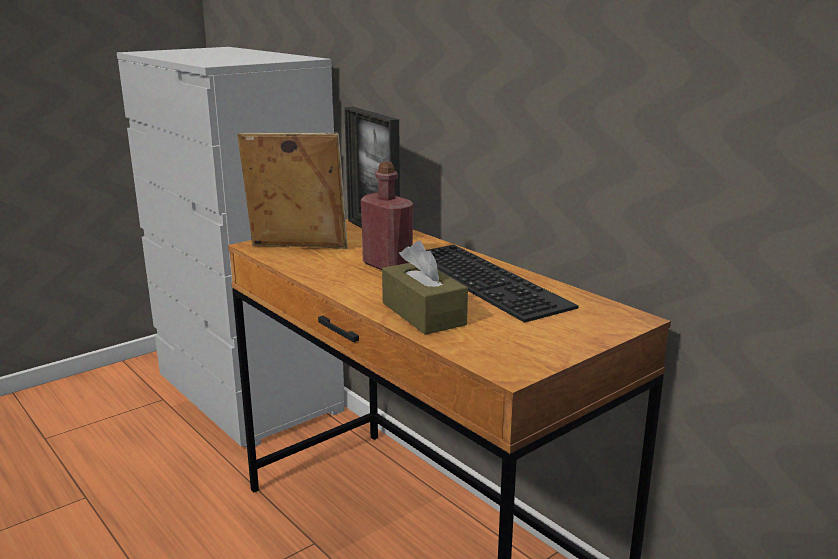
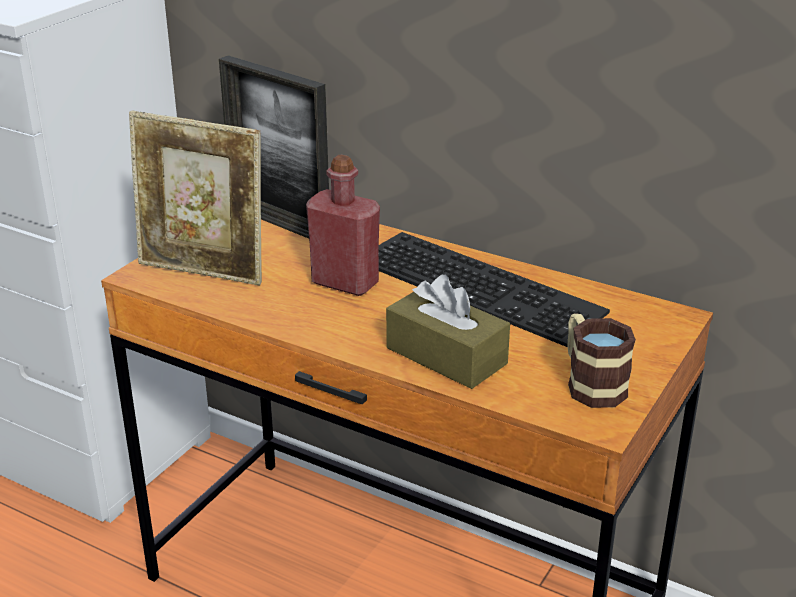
camera: 20 degrees left, 10 degrees up
(297, 248) = (203, 271): picture frame -> picture frame turned 150 degrees counterclockwise
(524, 346) = (590, 383): none -> mug

